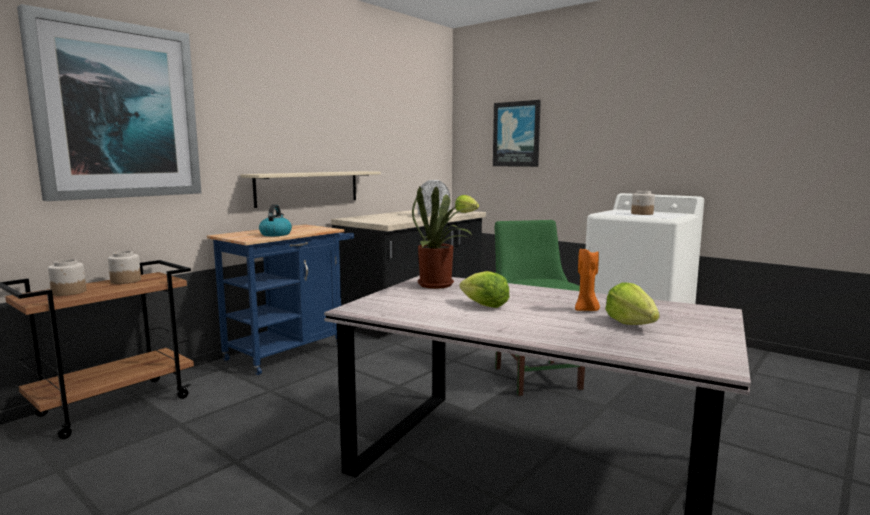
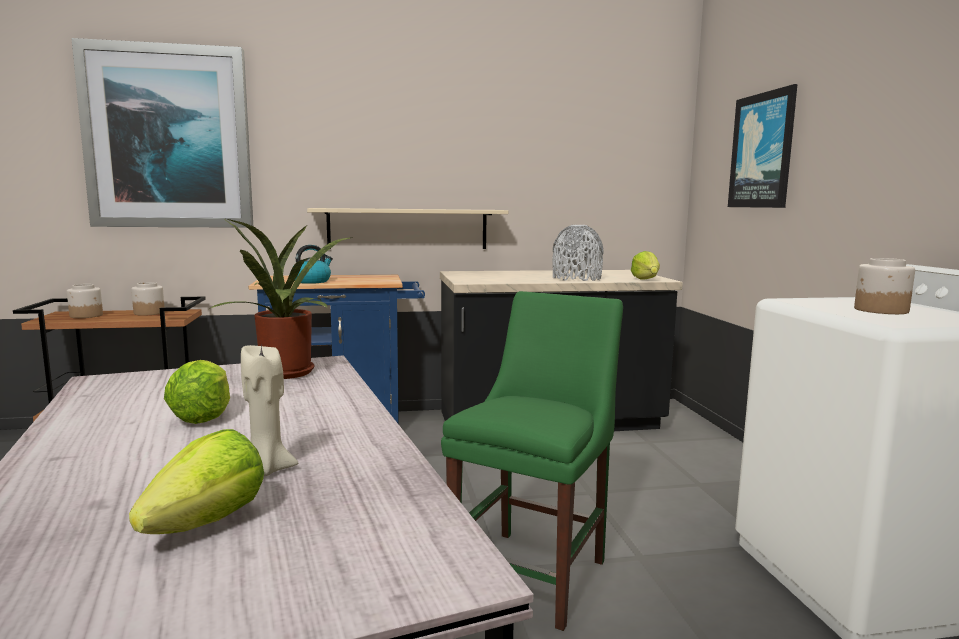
camera: 40 degrees right, 0 degrees up
(586, 310) = (267, 470): orange candle -> beige candle

